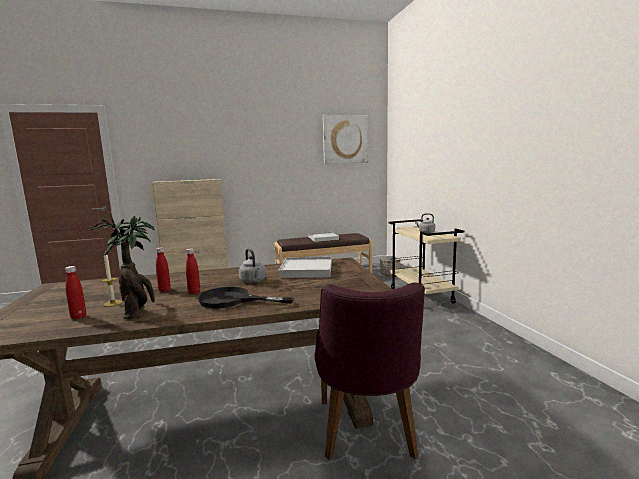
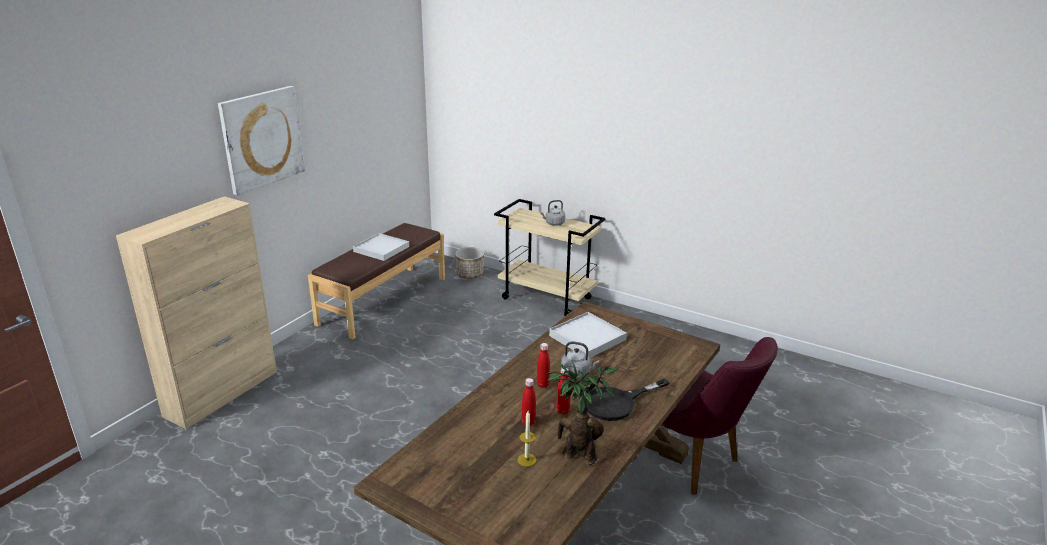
camera: 45 degrees left, 15 degrees up
(78, 317) = (543, 487): red bottle -> red bottle (542, 385)
(345, 139) = (379, 81): picture -> picture (262, 139)

